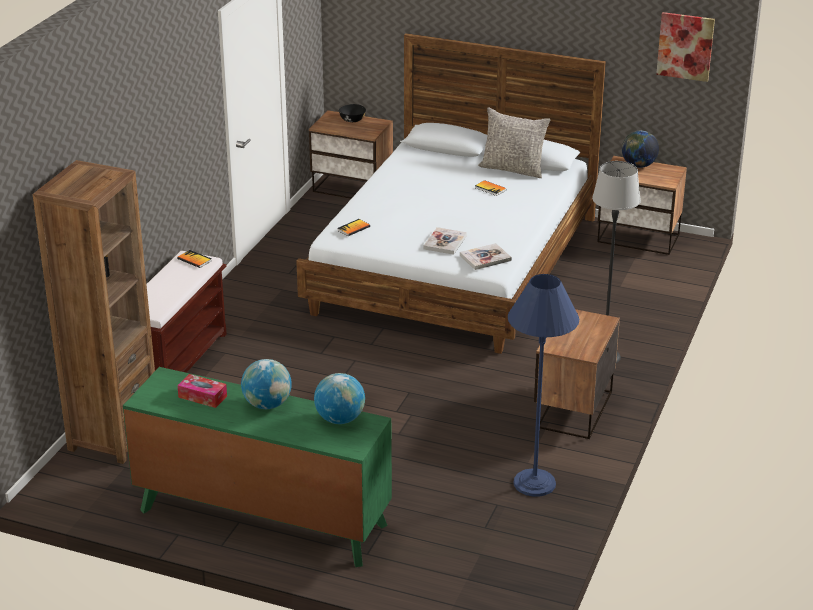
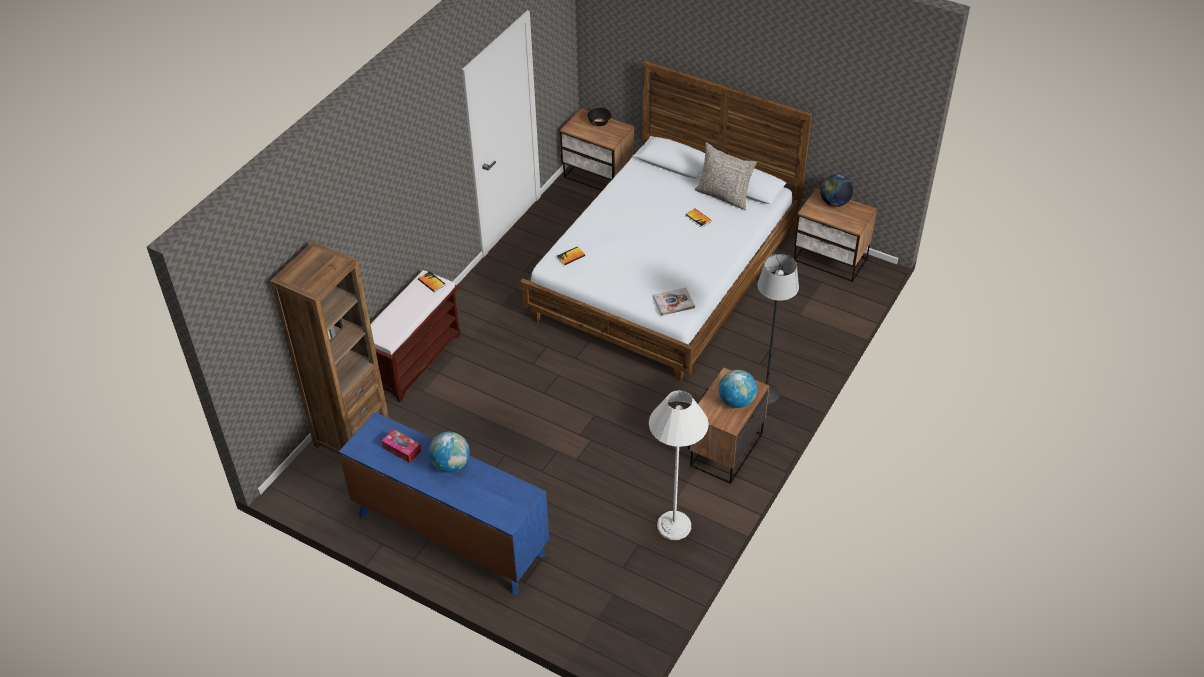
camera: 10 degrees right, 15 degrees up
(261, 517) = (450, 534): green dresser -> blue dresser
(340, 419) = (504, 487): globe -> globe (736, 401)
(445, 242) = (644, 280): book -> none
(534, 483) = (674, 526): blue floor lamp -> white floor lamp
(685, 46) = (882, 113): picture -> none

